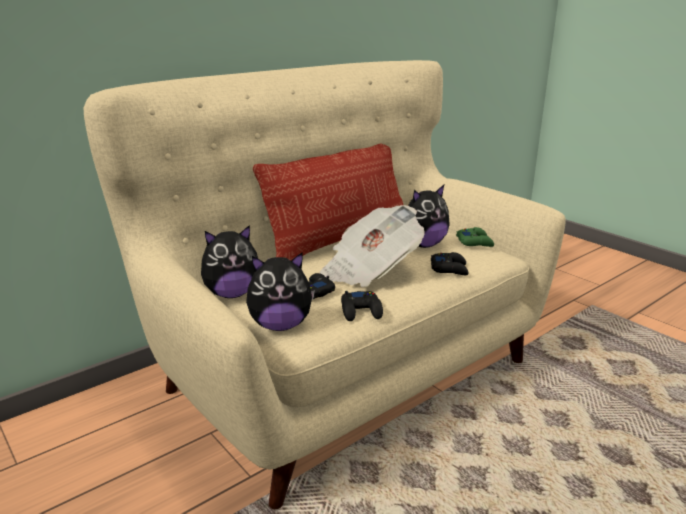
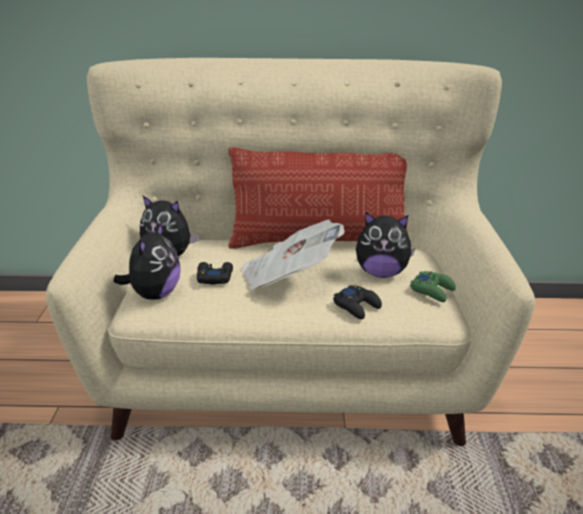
camera: 40 degrees right, 5 degrees up
(280, 325) = (154, 294): plush toy -> plush toy turned 105 degrees counterclockwise
(361, 311) = (219, 310): black game controller -> none

